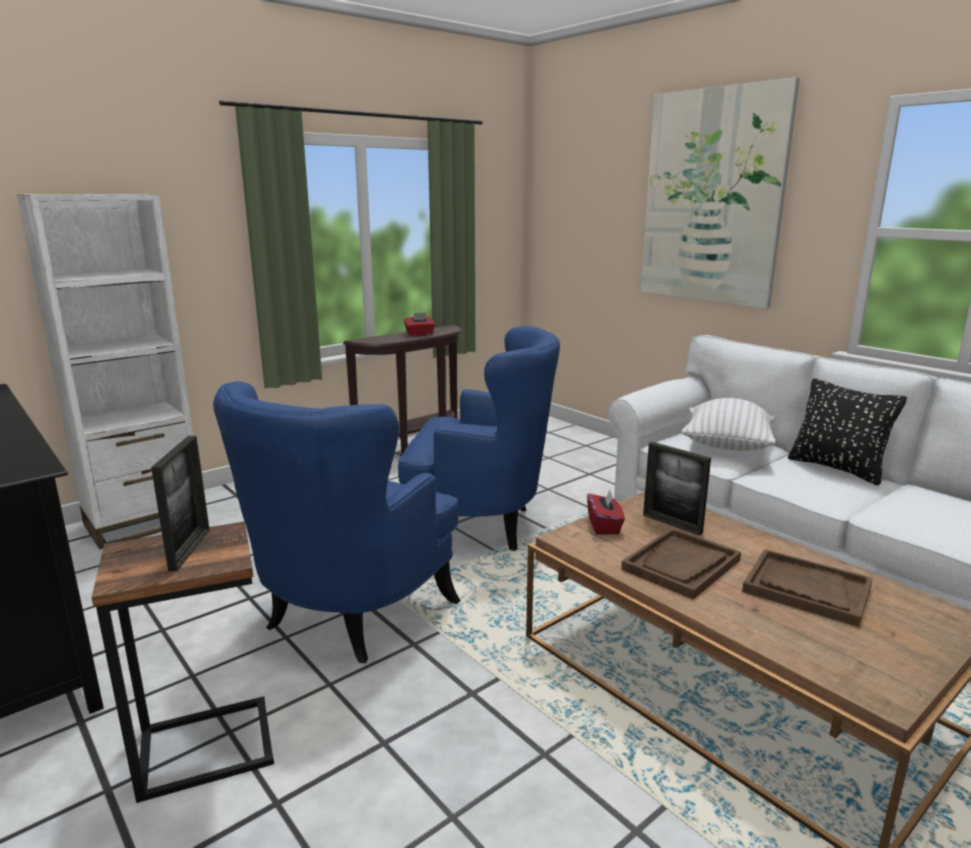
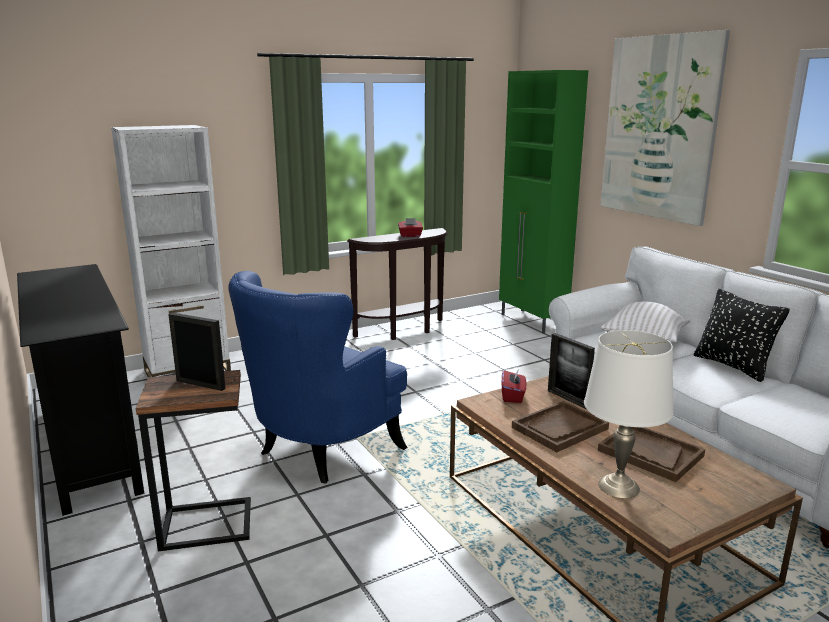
camera: 10 degrees right, 0 degrees up
(190, 549) = (200, 384): picture frame -> picture frame turned 75 degrees counterclockwise
(480, 526) = (439, 395): blue armchair -> none
(561, 430) = (532, 322): none -> green cabinet
(795, 641) = (619, 486): none -> white table lamp

